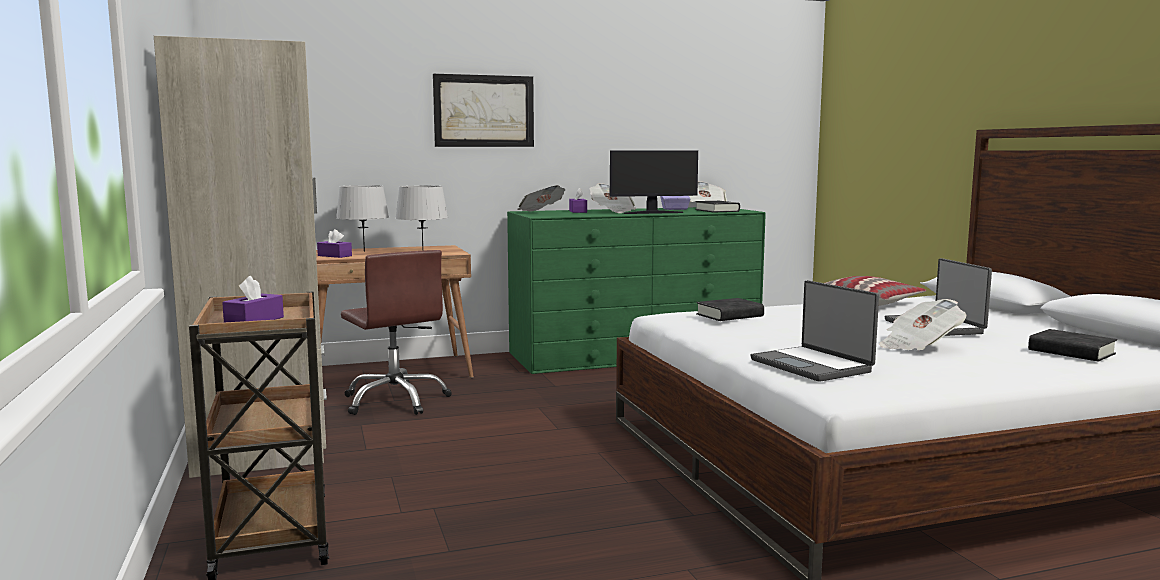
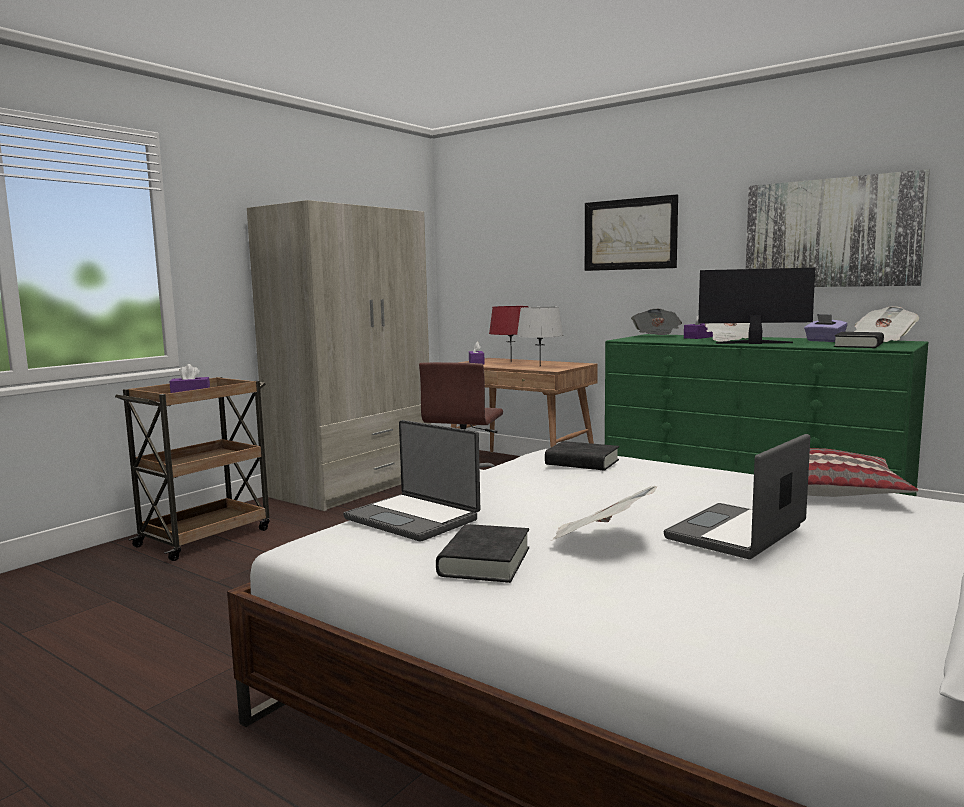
camera: 55 degrees right, 0 degrees up
(364, 251) = (511, 362): grey table lamp -> red table lamp
(652, 213) = (754, 343): monitor -> monitor turned 150 degrees clockwise
(657, 122) = (831, 233): none -> picture
(812, 365) = (414, 518): laptop -> laptop turned 75 degrees counterclockwise
(1071, 352) = (741, 620): black book -> black book (484, 561)

